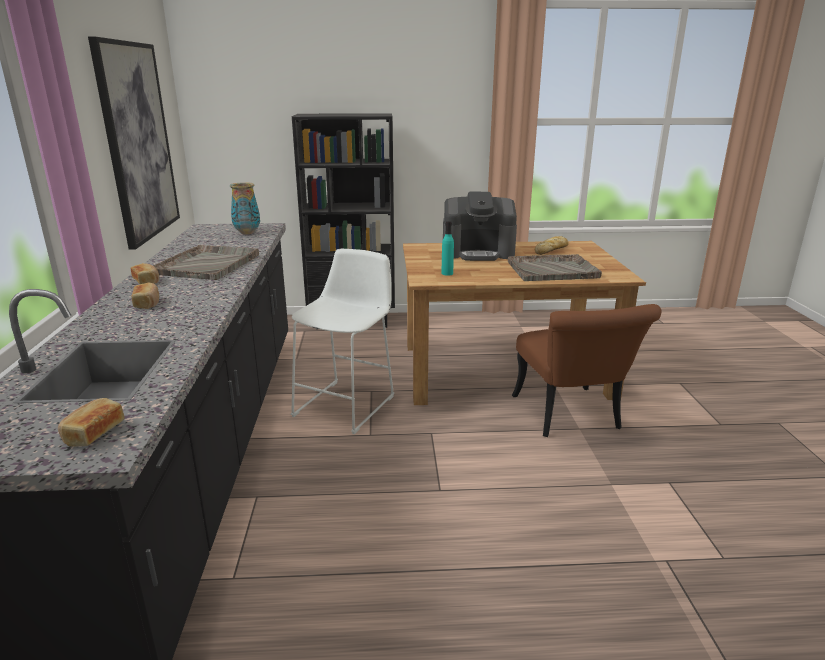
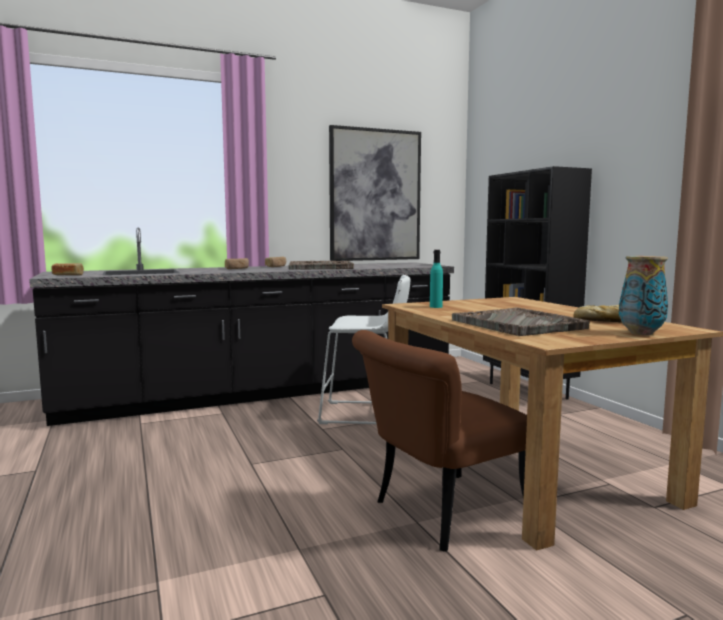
camera: 70 degrees right, 15 degrees down
(247, 233) = (408, 265): vase -> vase (641, 333)
(478, 252) = (532, 308): coffee machine -> none

